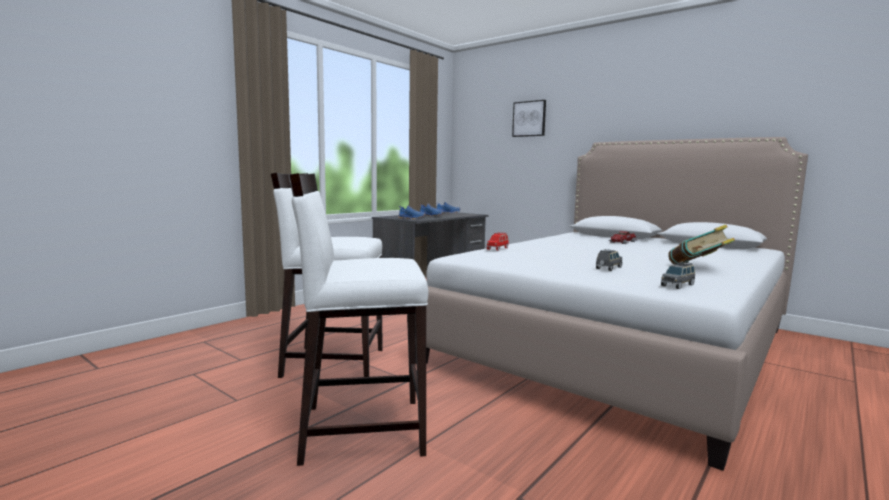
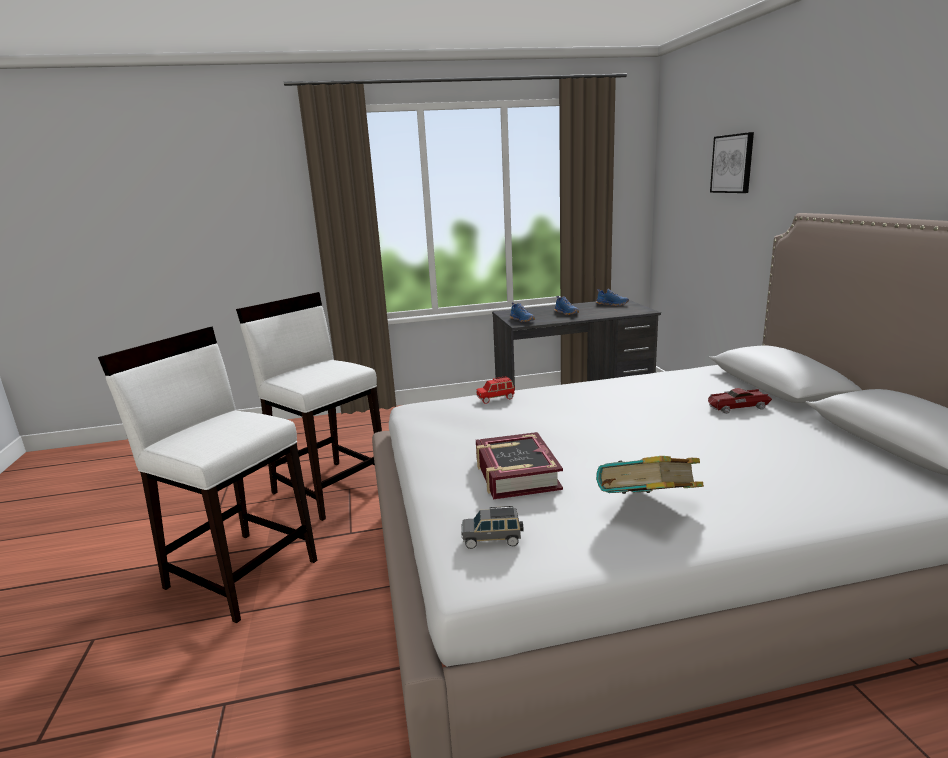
camera: 40 degrees right, 10 degrees up
(608, 268) = (516, 474): grey toy car -> book

